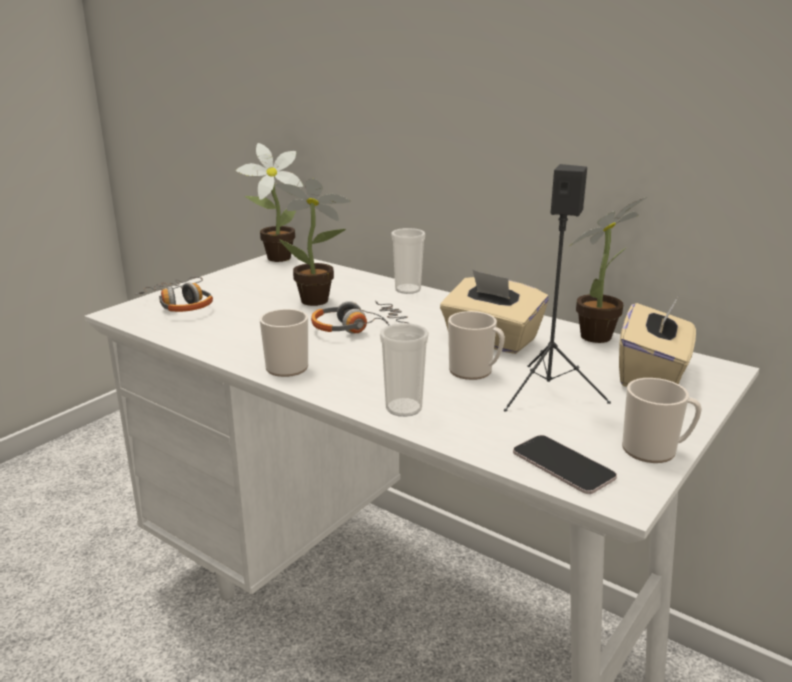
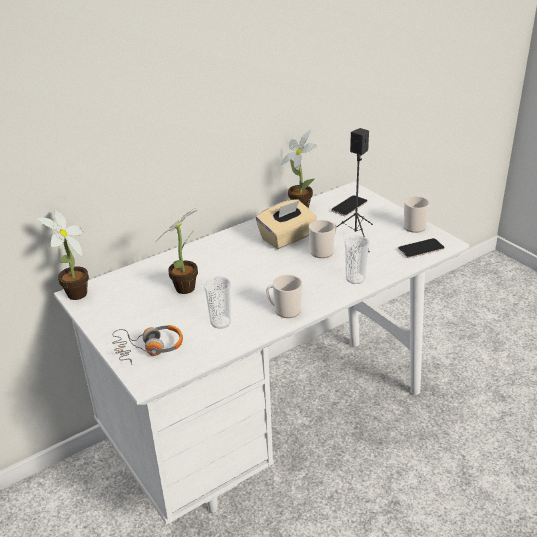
camera: 70 degrees left, 10 degrees up
(358, 328) = (244, 277): headphones -> none
(407, 289) = (191, 250): cup -> cup (220, 322)
(652, 374) = (349, 206): beige tissue box -> phone

